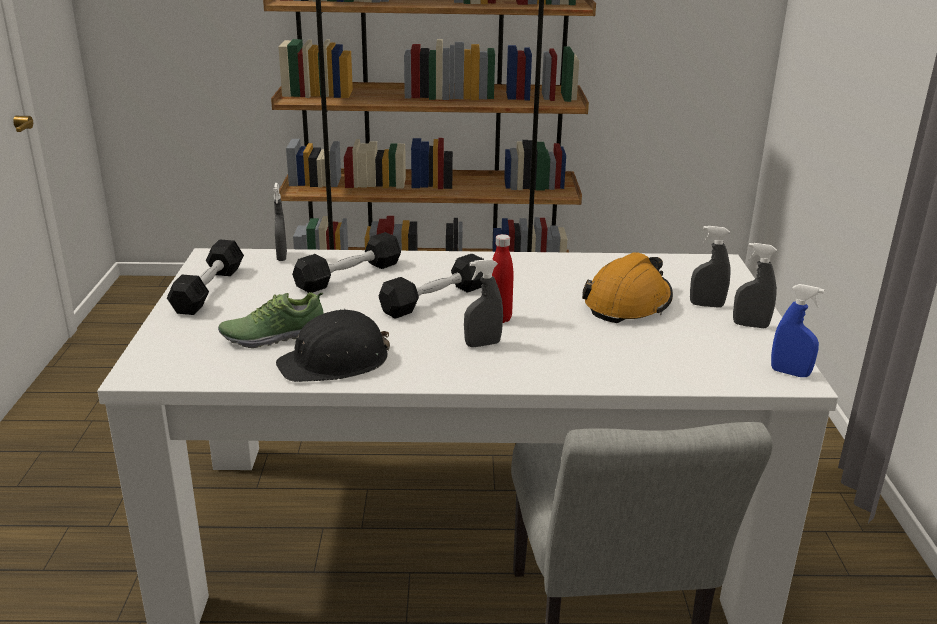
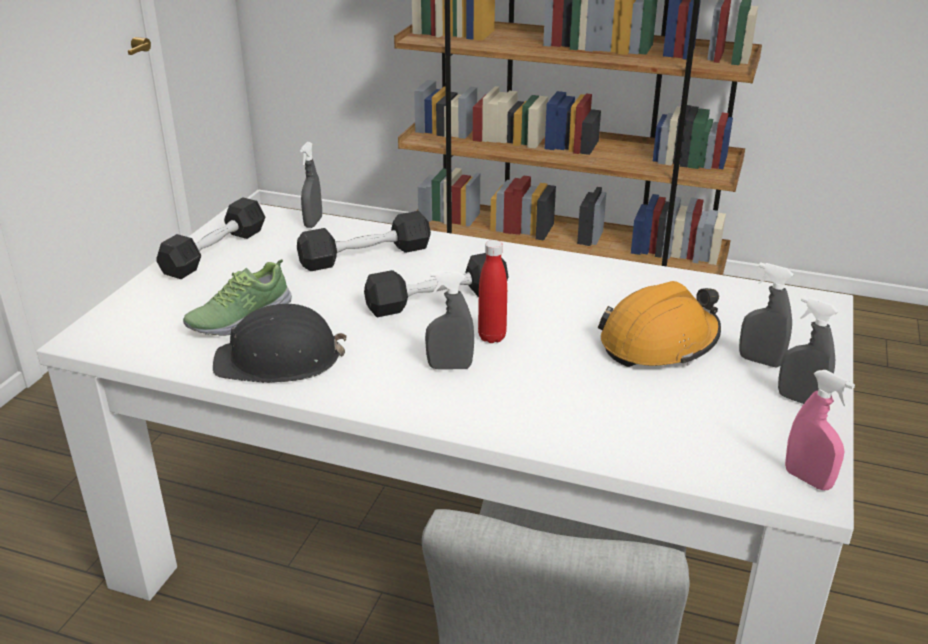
camera: 20 degrees right, 5 degrees up
(273, 336) = (239, 317): shoe -> shoe turned 45 degrees counterclockwise
(790, 373) = (807, 479): blue spray bottle -> pink spray bottle

